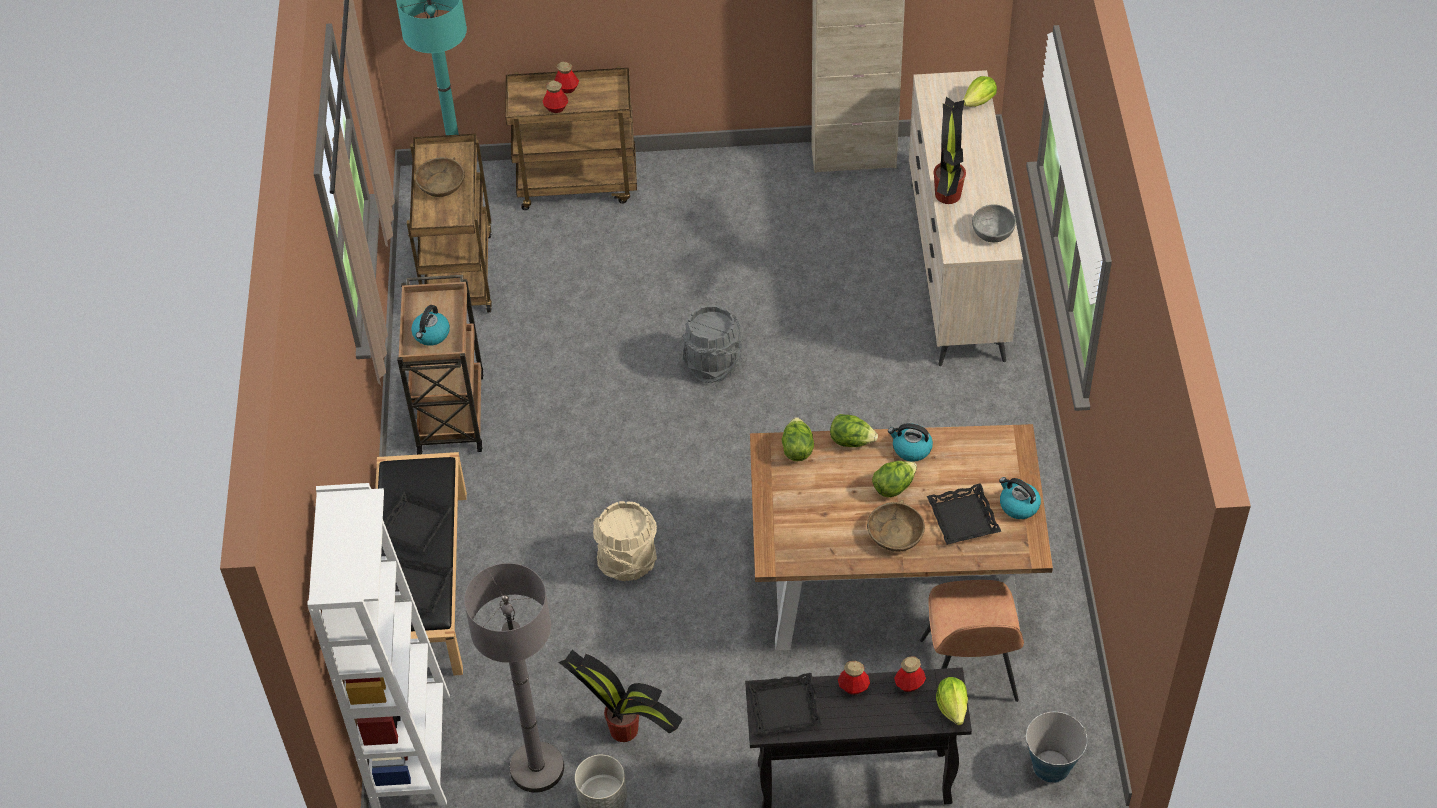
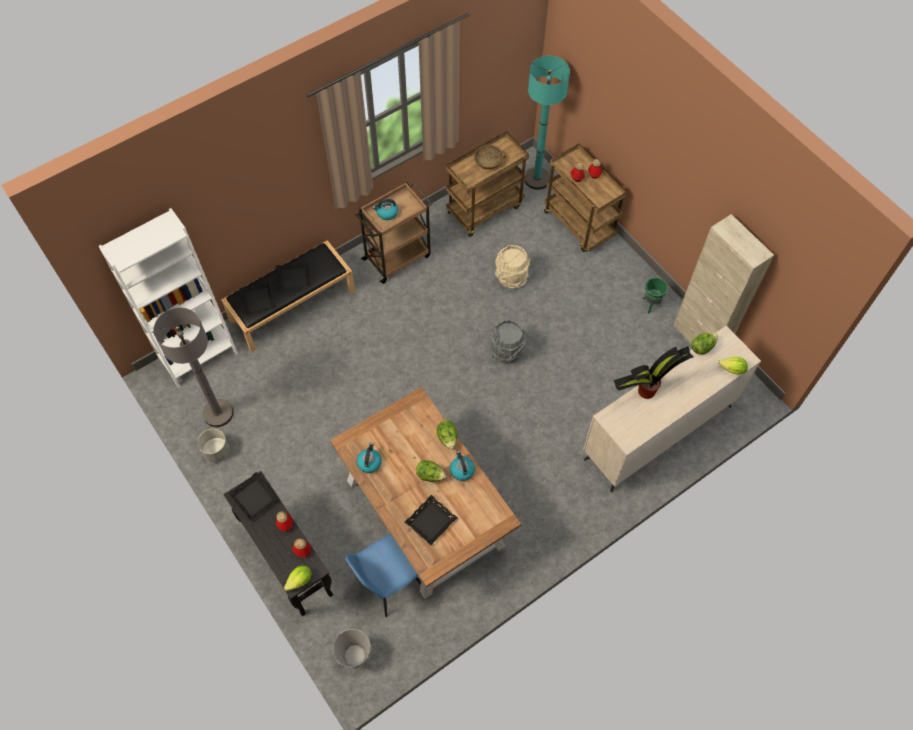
camera: 55 degrees right, 10 degrees up
(625, 730) = (260, 439): potted plant -> none
(628, 561) = (359, 383): beige bucket -> beige bucket (511, 277)
(765, 178) = (651, 304): none -> green planter
(797, 449) = (425, 414): lettuce -> lettuce (702, 347)
(895, 533) = (399, 492): brown bowl -> none
(968, 673) = (389, 582): brown chair -> blue chair
(992, 232) = (635, 429): grey bowl -> none
(1018, 505) = (458, 545): kettle -> kettle (369, 462)

